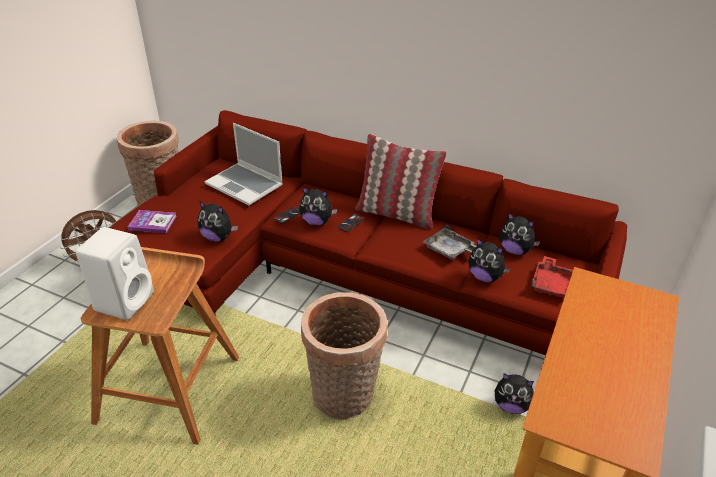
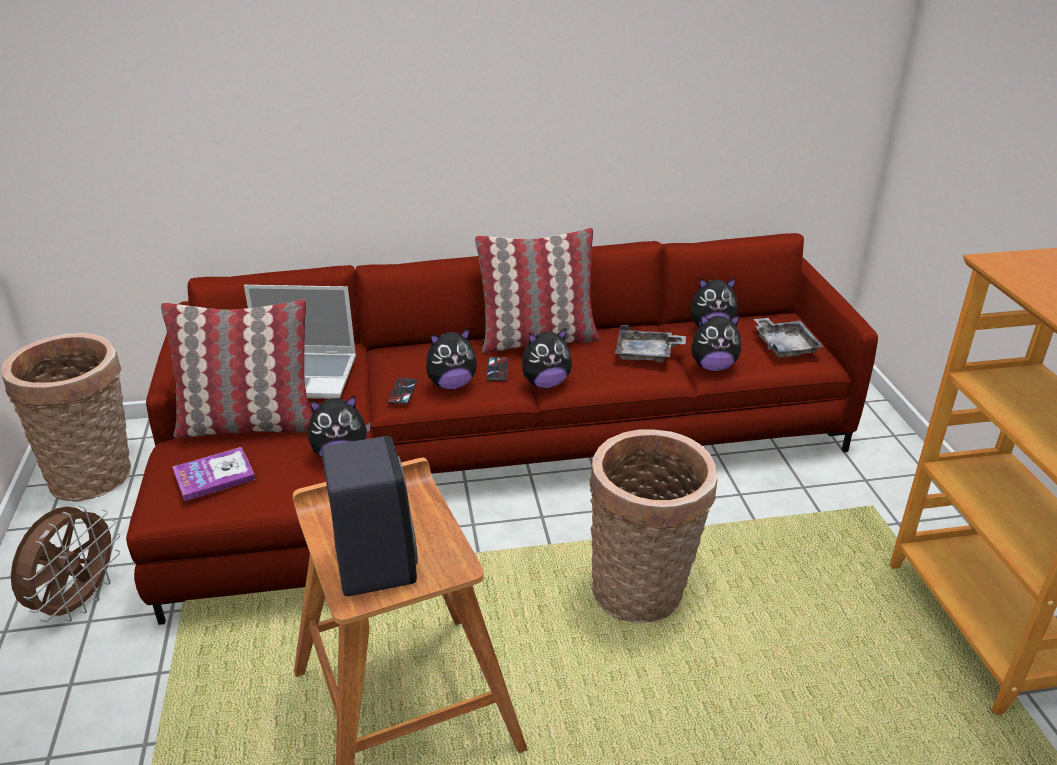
camera: 35 degrees left, 5 degrees down
(125, 300) = (374, 563): white speaker -> black speaker
(196, 202) = (249, 424): none -> pillow
(511, 406) = (815, 507): plush toy -> plush toy (545, 383)
(552, 284) = (784, 346): red tray -> grey tray

